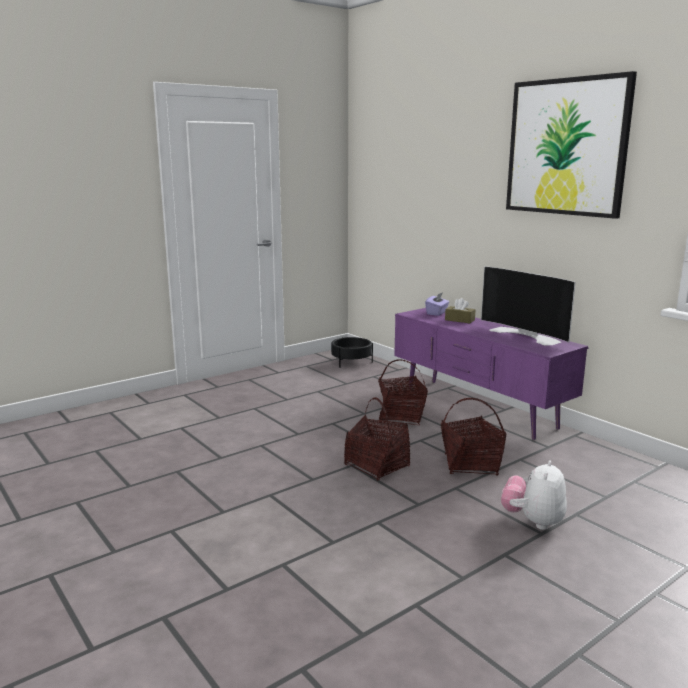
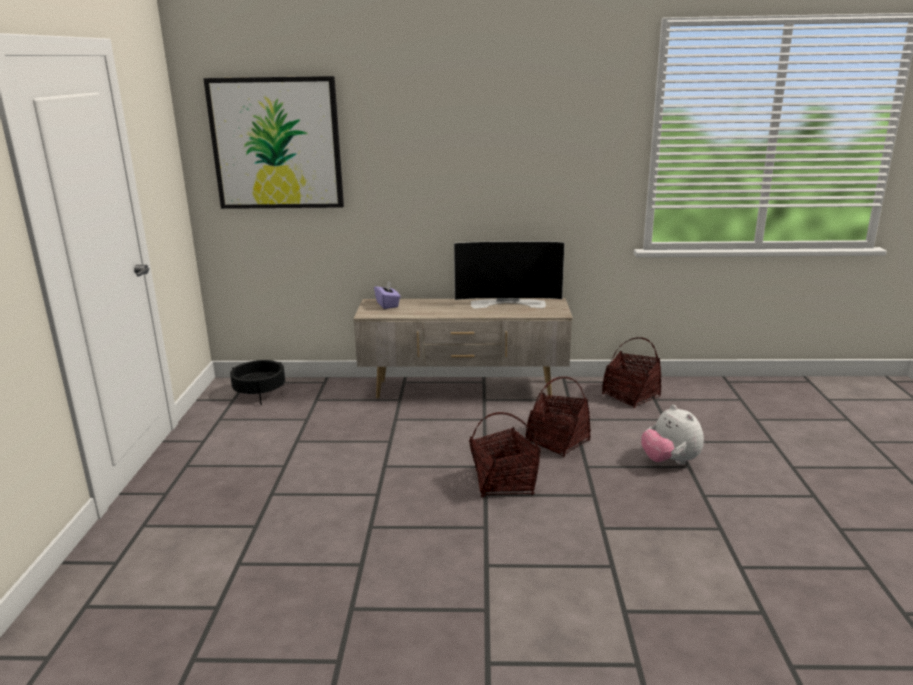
camera: 50 degrees left, 5 degrees up
(401, 416) = (426, 427): basket -> basket (630, 395)
(459, 320) = (425, 306): brown tissue box -> none
(477, 408) = (464, 390): purple tv stand -> beige tv stand
(566, 147) = (523, 112): picture -> picture (276, 144)

